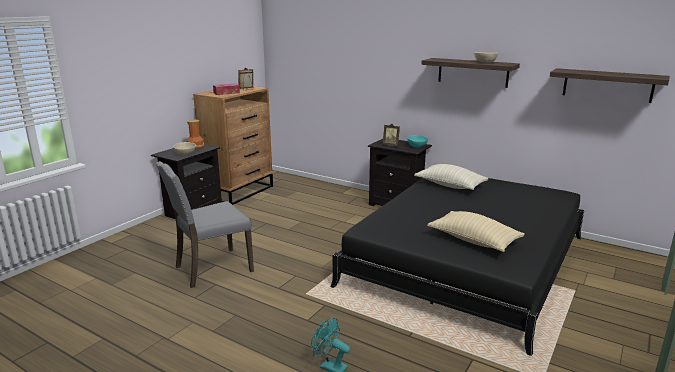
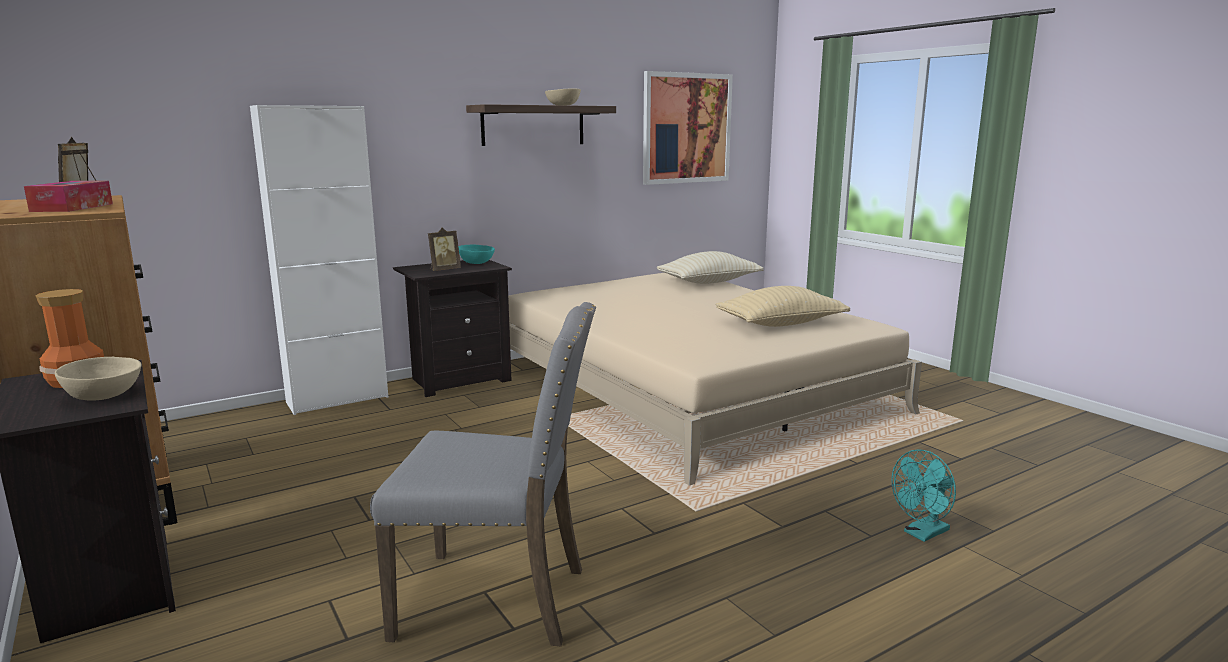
camera: 65 degrees left, 5 degrees down
(211, 268) = (497, 600): grey chair -> grey chair turned 75 degrees counterclockwise
(346, 191) = (337, 399): none -> white cabinet
(450, 186) = (588, 300): beige pillow -> beige pillow (709, 282)
(467, 260) = (686, 386): black bed -> beige bed
(607, 85) = (686, 128): shelf -> picture

